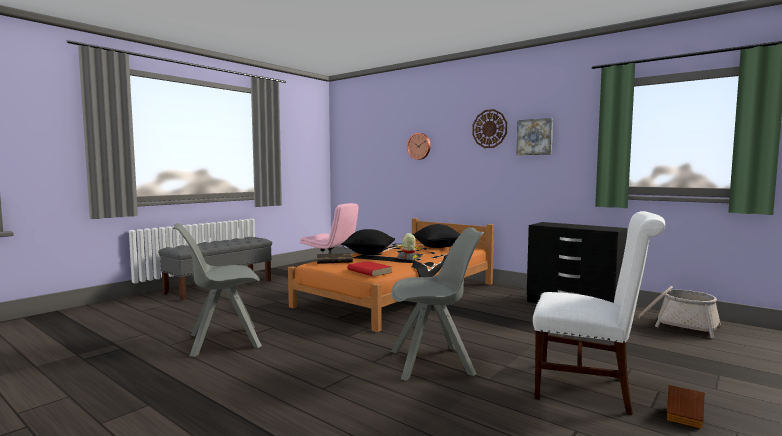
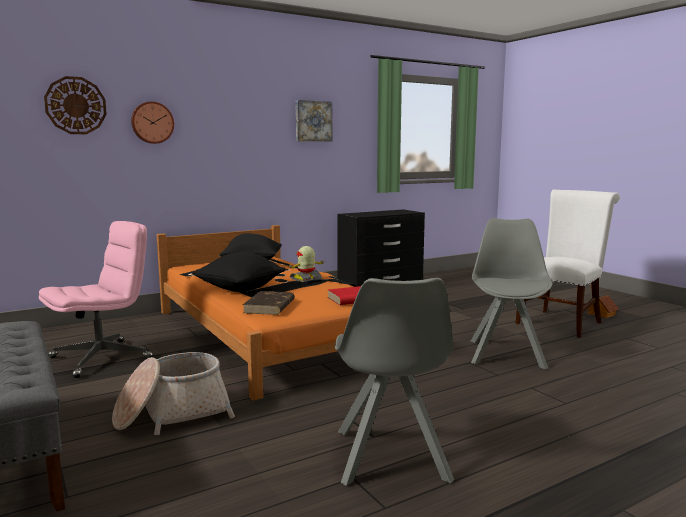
camera: 70 degrees left, 5 degrees up
(489, 128) = (261, 106): wall clock -> wall clock (75, 105)
(677, 324) = (447, 279): basket -> basket (172, 414)

